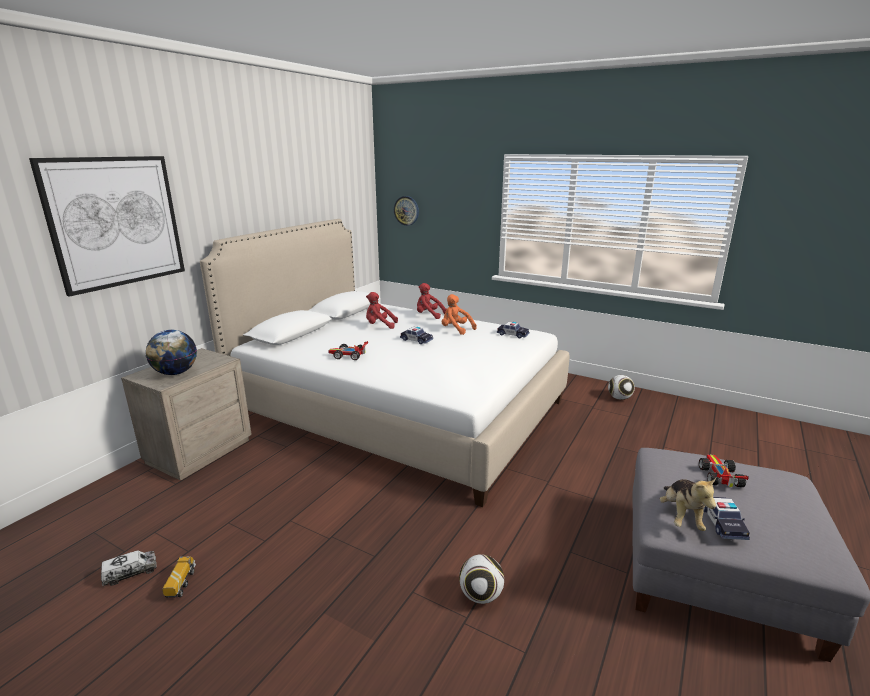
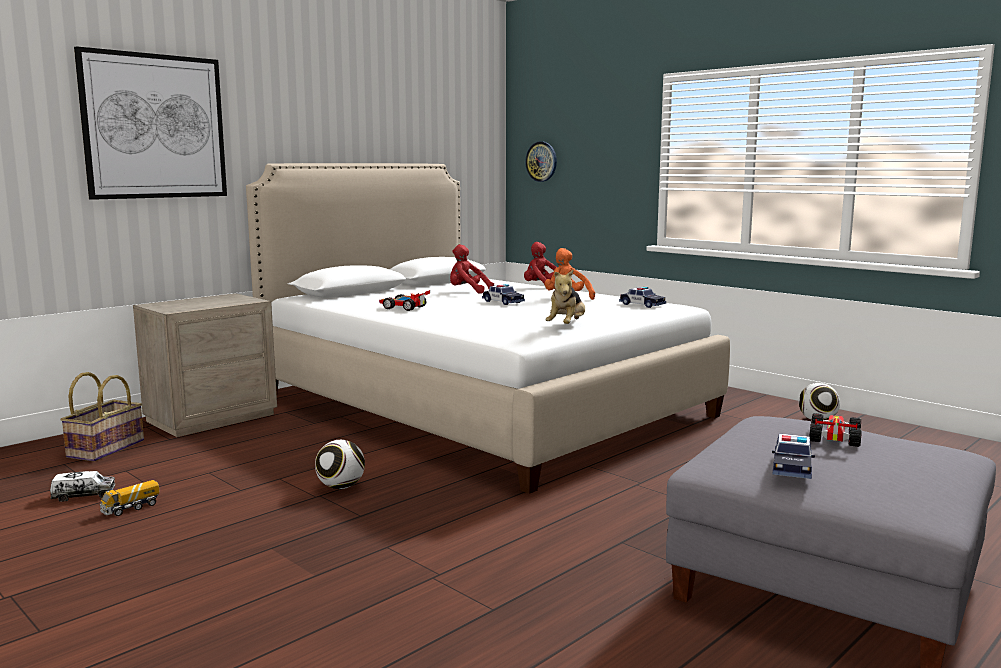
camera: 15 degrees right, 10 degrees down
(123, 505) = (105, 448): none -> basket
(175, 373) = (191, 305): globe -> none
(181, 583) = (131, 509): toy truck -> toy truck turned 150 degrees counterclockwise
(480, 595) = (470, 560): football -> football (341, 487)
(681, 516) = (738, 460): plush toy -> plush toy (566, 326)

